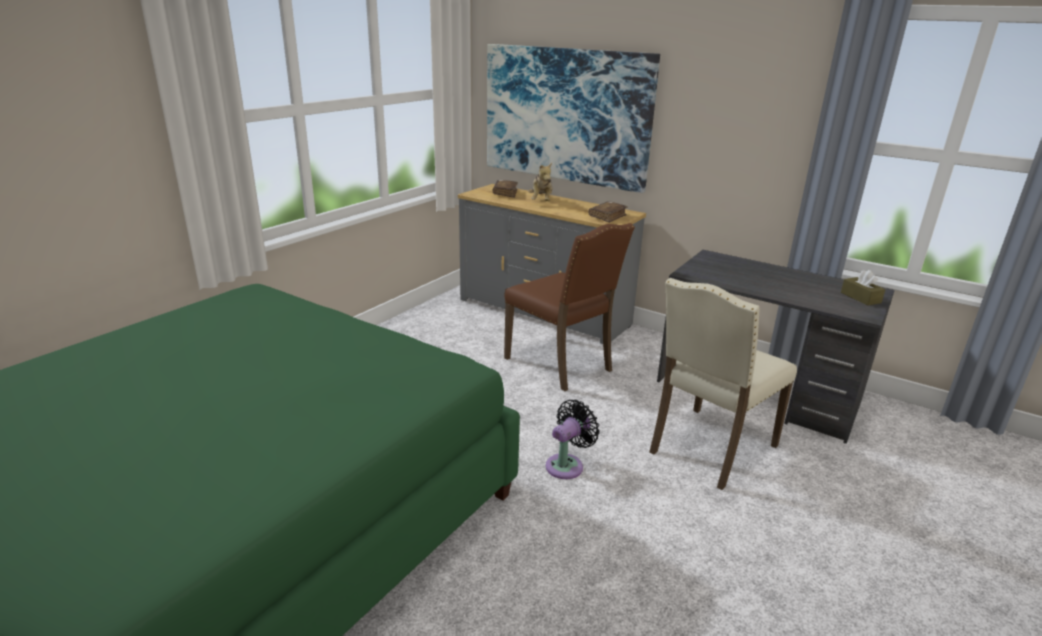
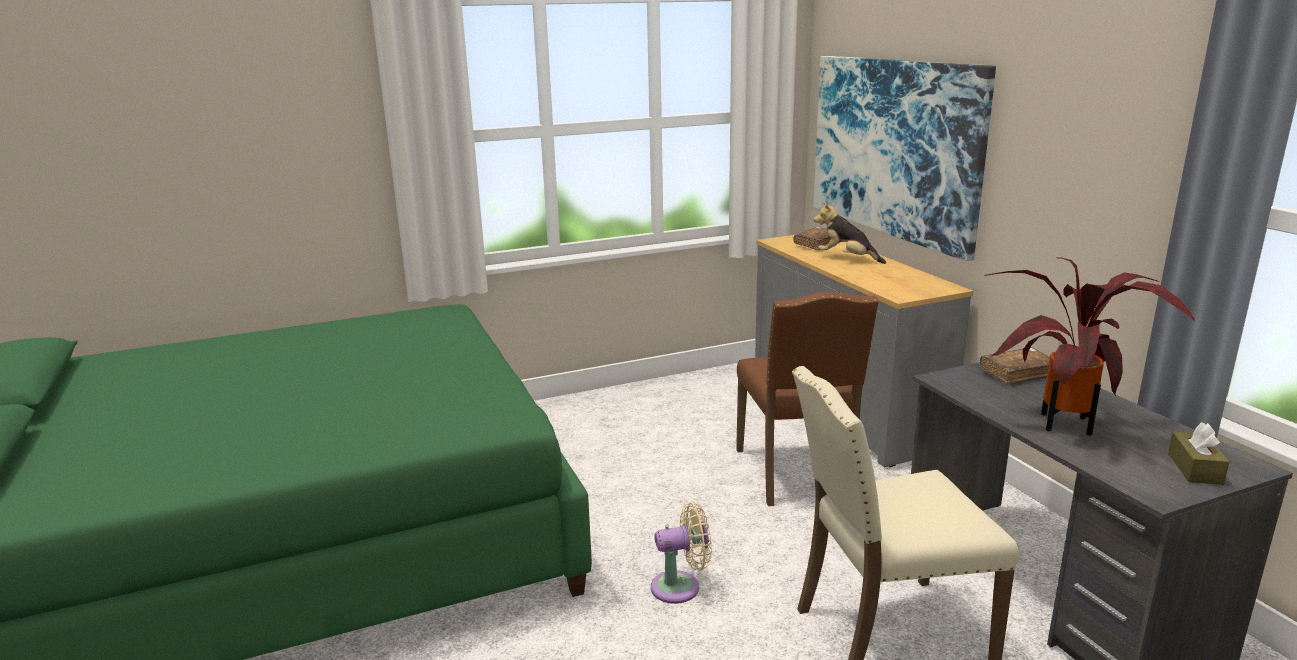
camera: 35 degrees right, 5 degrees down
(541, 201) = (847, 258): plush toy -> plush toy turned 90 degrees clockwise
(567, 465) = (680, 587): black fan -> beige fan
(607, 216) = (906, 288): brown book -> brown book (1017, 373)
(780, 288) = (1063, 426): none -> potted plant

